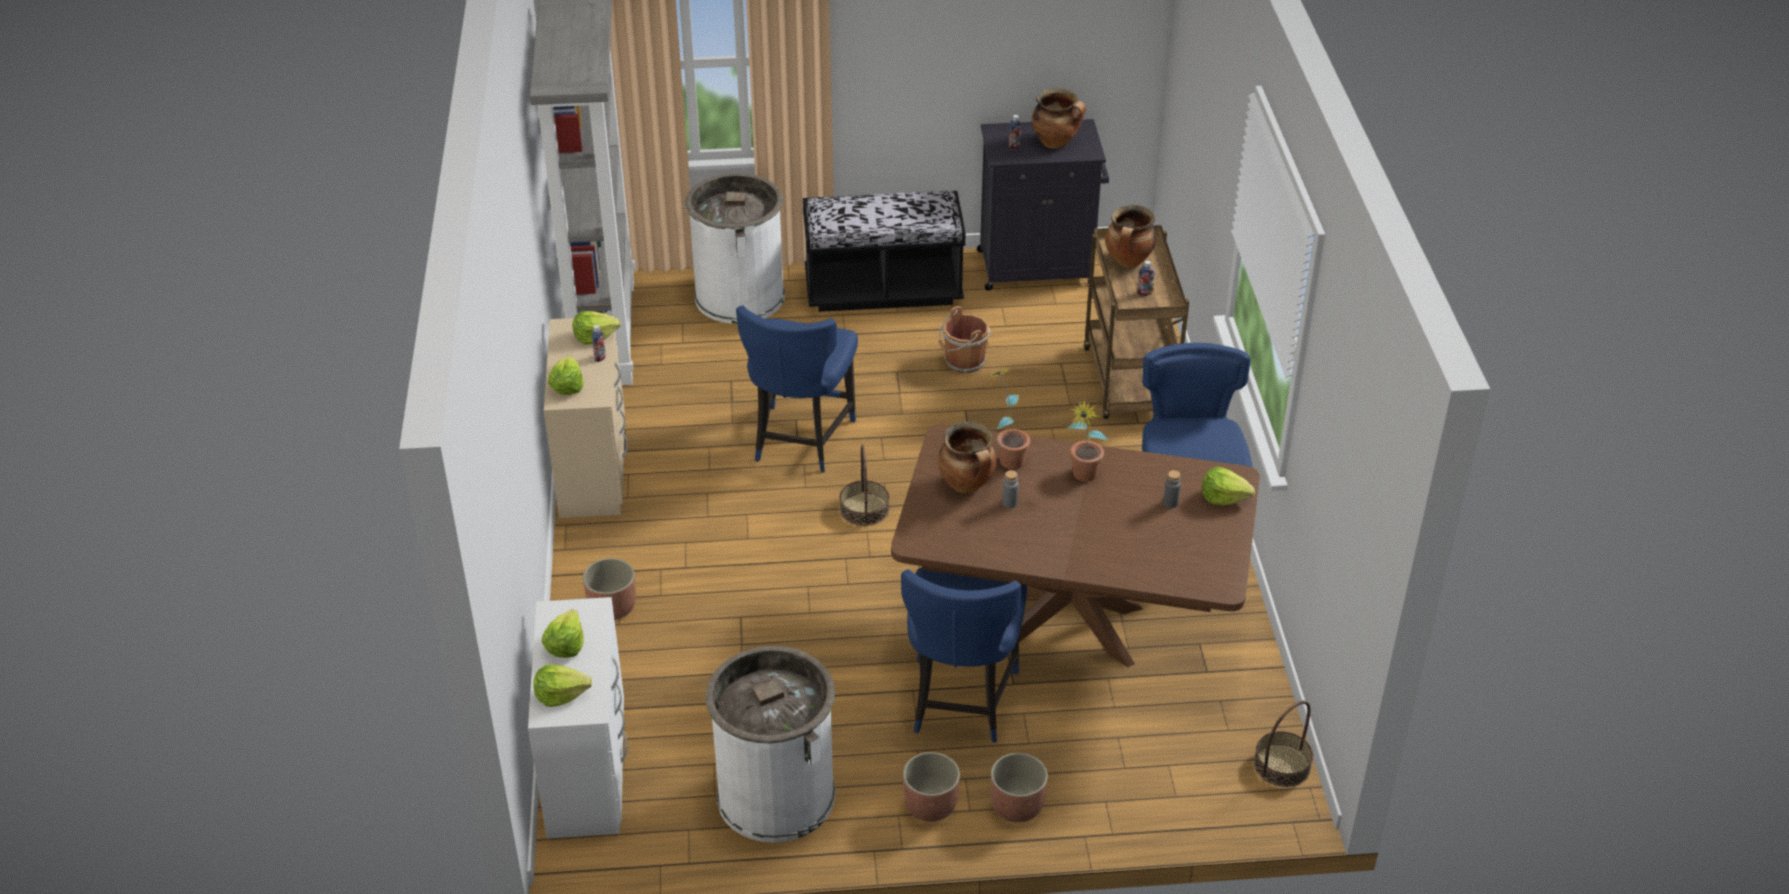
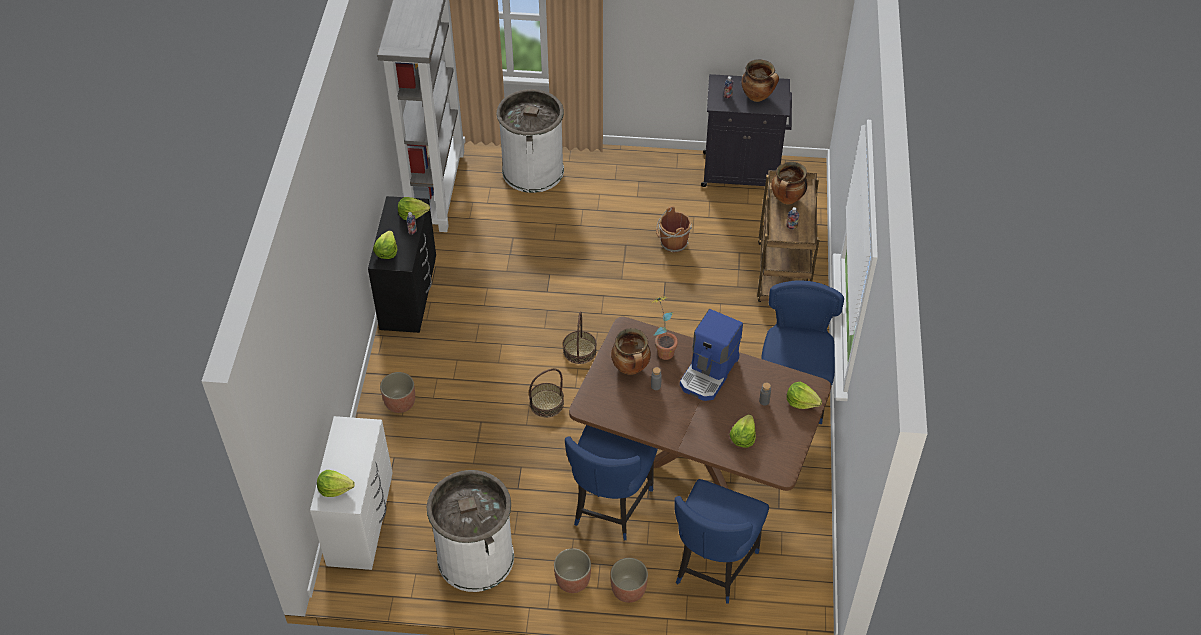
camera: 10 degrees right, 10 degrees up
(565, 645) = (345, 452): lettuce -> lettuce (742, 437)
(594, 468) = (409, 294): beige dresser -> black dresser
(800, 441) = (548, 291): blue chair -> blue chair (713, 567)
(883, 289) = (631, 177): black bench -> none
(1082, 478) = (709, 373): potted plant -> coffee machine
(1282, 765) = (810, 586): basket -> basket (546, 403)

